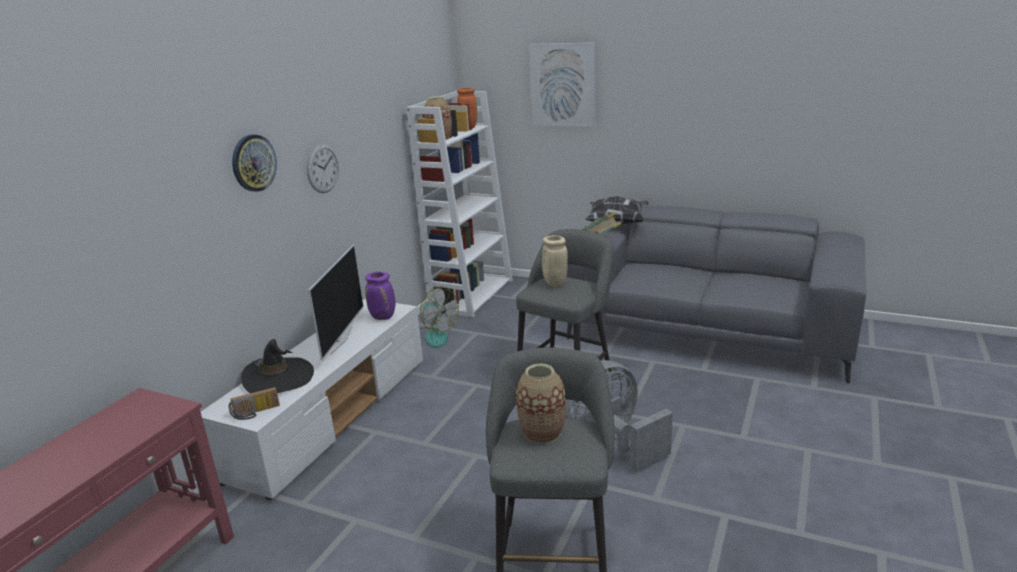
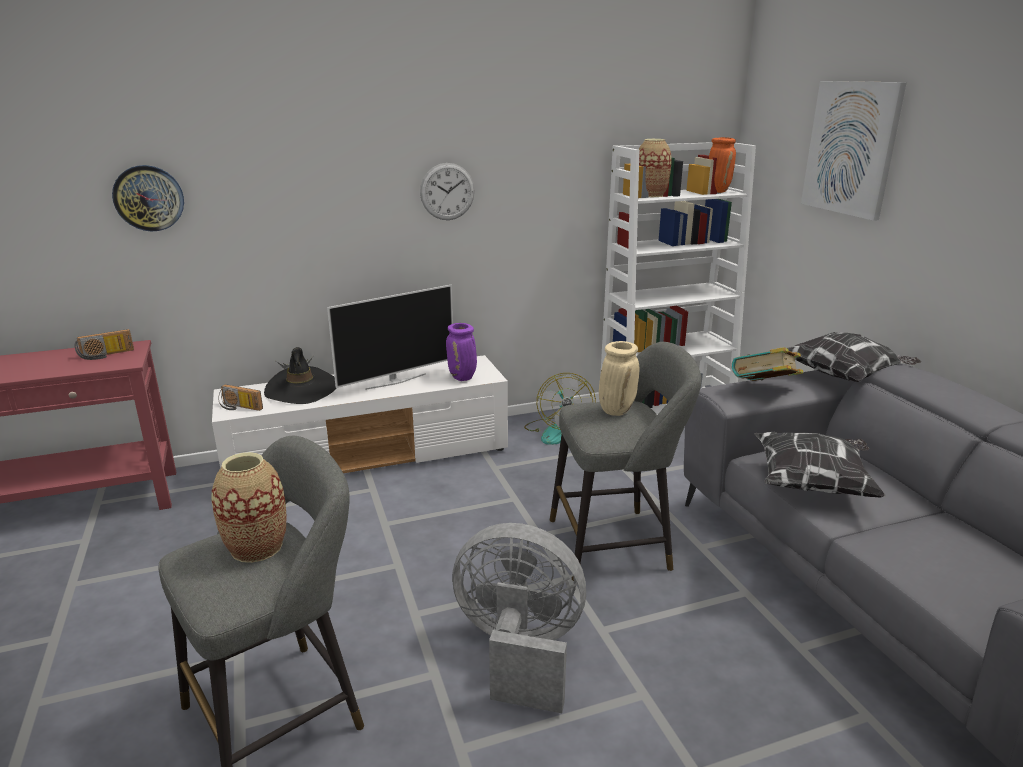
camera: 45 degrees right, 0 degrees up
(133, 414) = (106, 355): none -> radio
(253, 163) = (339, 163): wall clock -> wall clock (149, 198)
(660, 283) = (813, 484): none -> pillow

